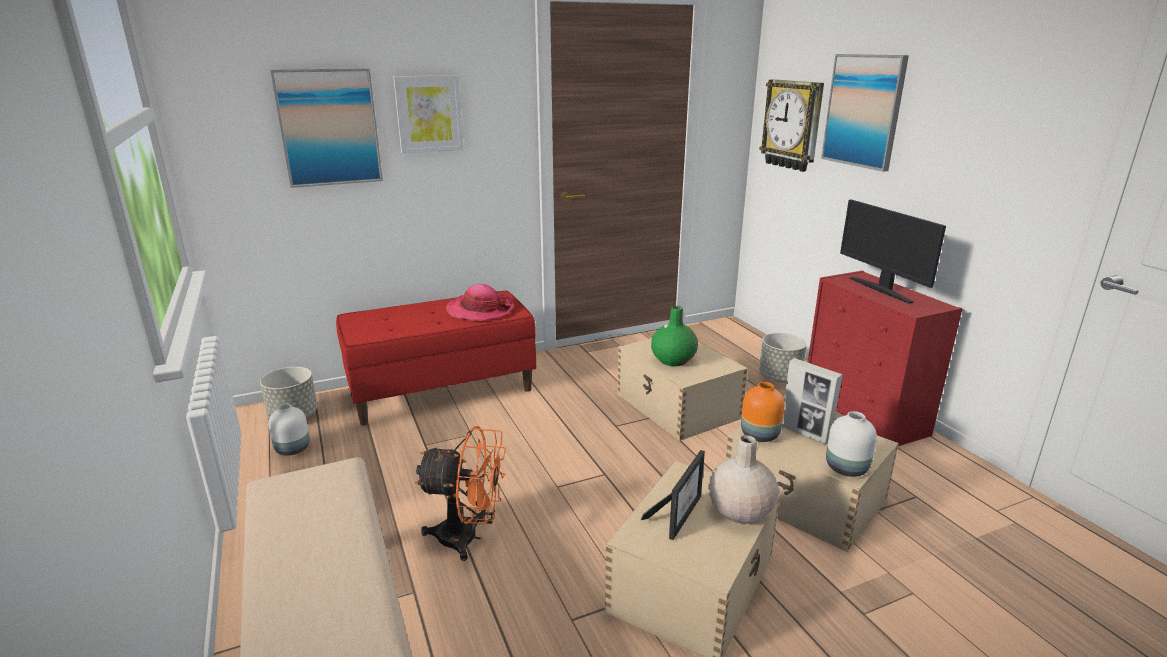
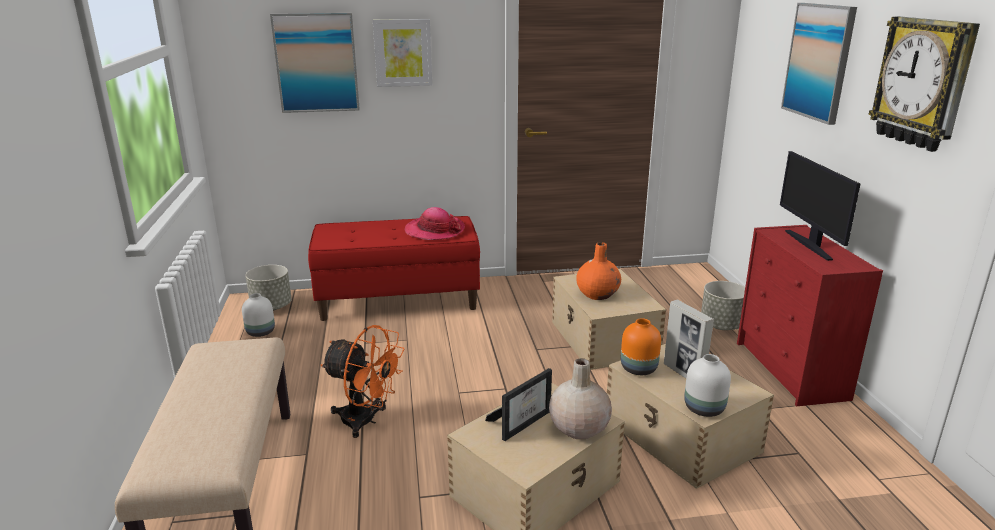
camera: 15 degrees right, 0 degrees up
(673, 360) = (598, 294): green vase -> orange vase
(793, 125) = (763, 72): wall clock -> wall clock (923, 82)

